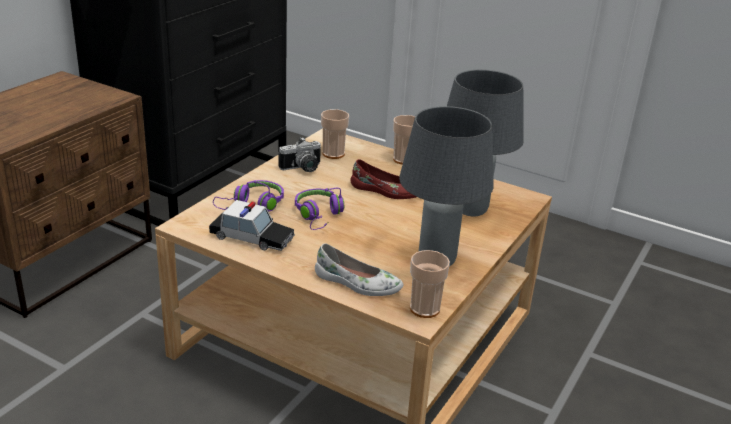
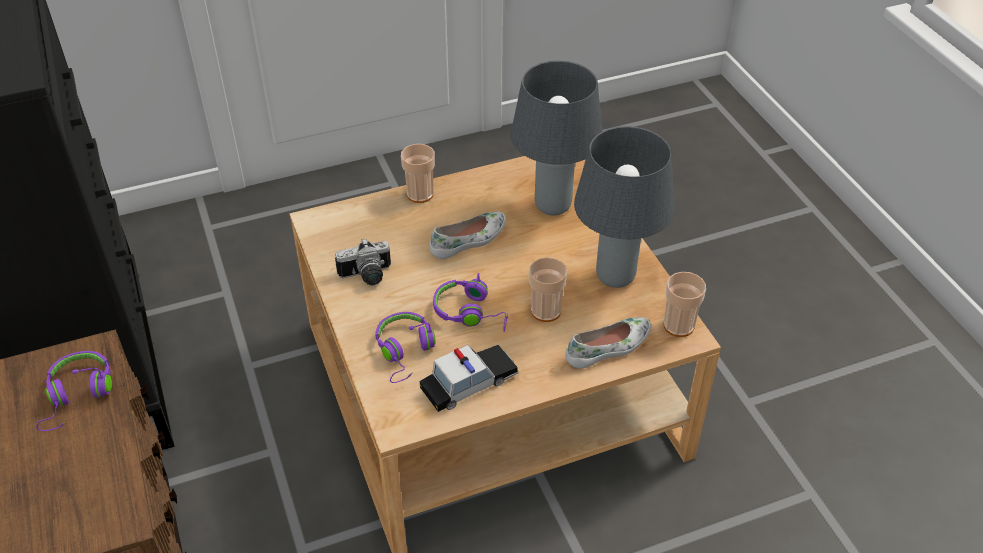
camera: 50 degrees left, 15 degrees up
(80, 104) = (78, 396): none -> purple headphones
(303, 169) = (367, 276): camera -> camera turned 60 degrees clockwise
(333, 154) = (357, 237): cup -> cup (545, 311)
(387, 191) = (469, 240): red shoe -> white shoe

